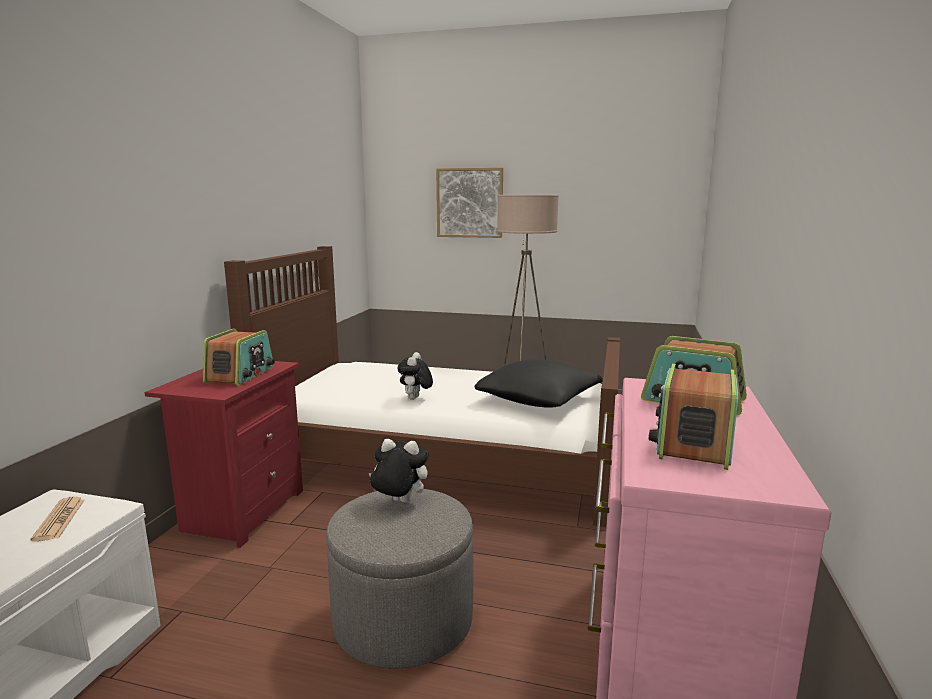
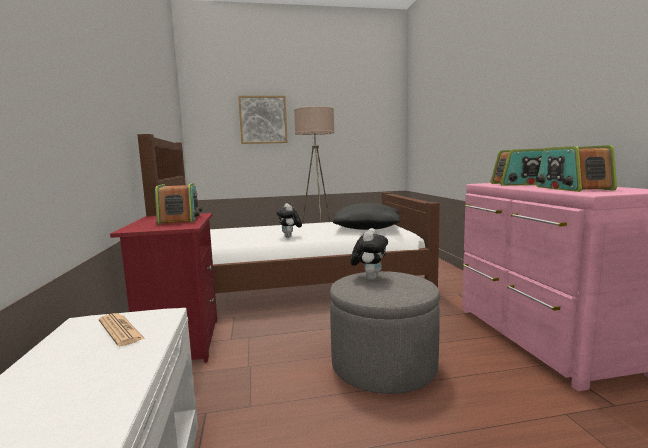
camera: 25 degrees left, 5 degrees down
(399, 502) = (369, 278): plush toy -> plush toy turned 120 degrees clockwise

